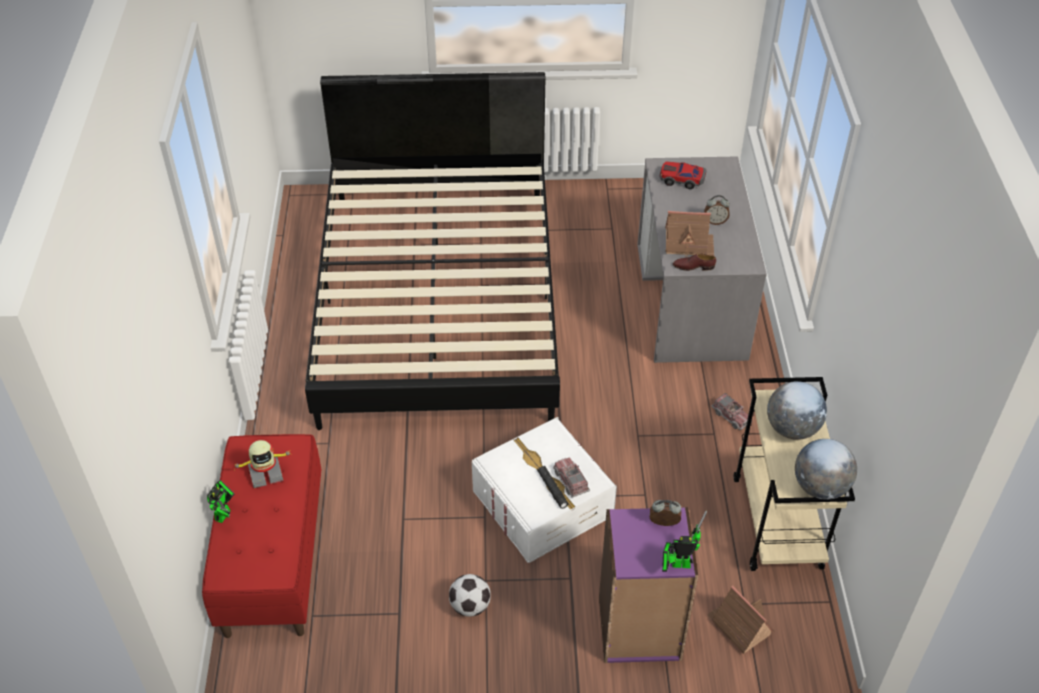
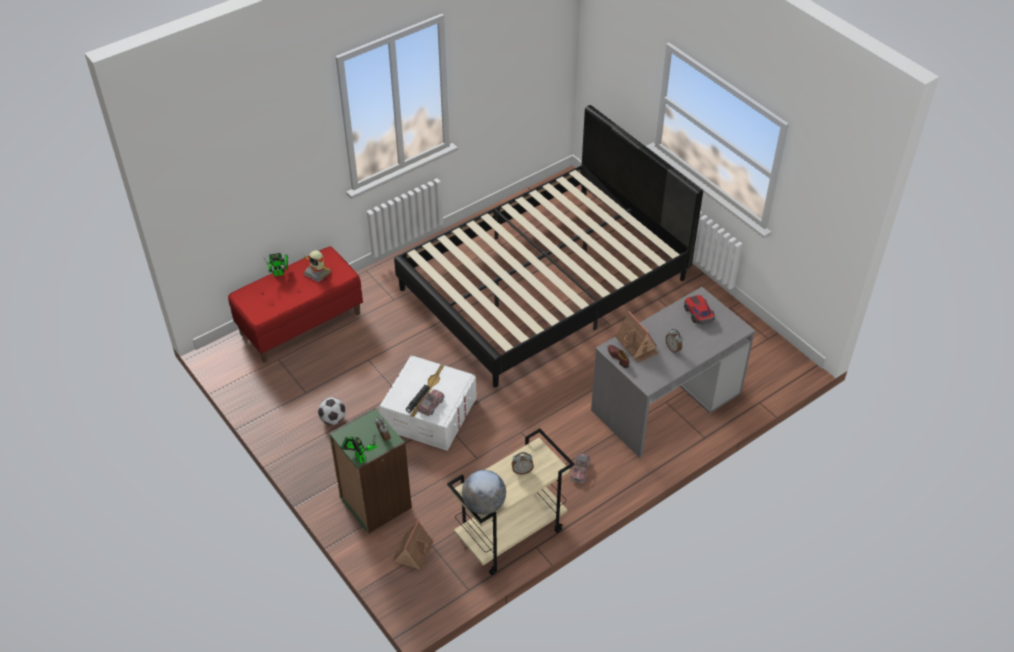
camera: 55 degrees right, 0 degrees up
(639, 629) = (375, 503): purple bookcase -> green bookcase
(792, 428) = (522, 470): globe -> alarm clock

